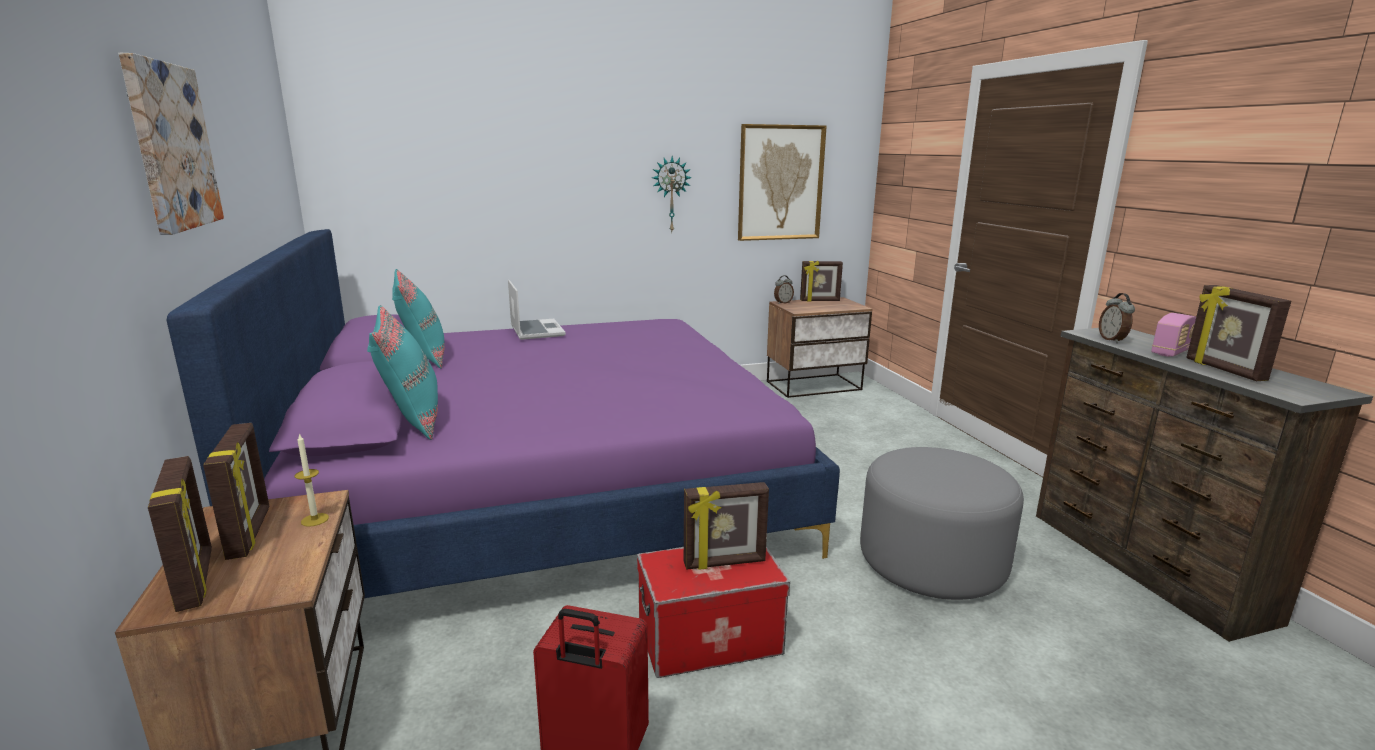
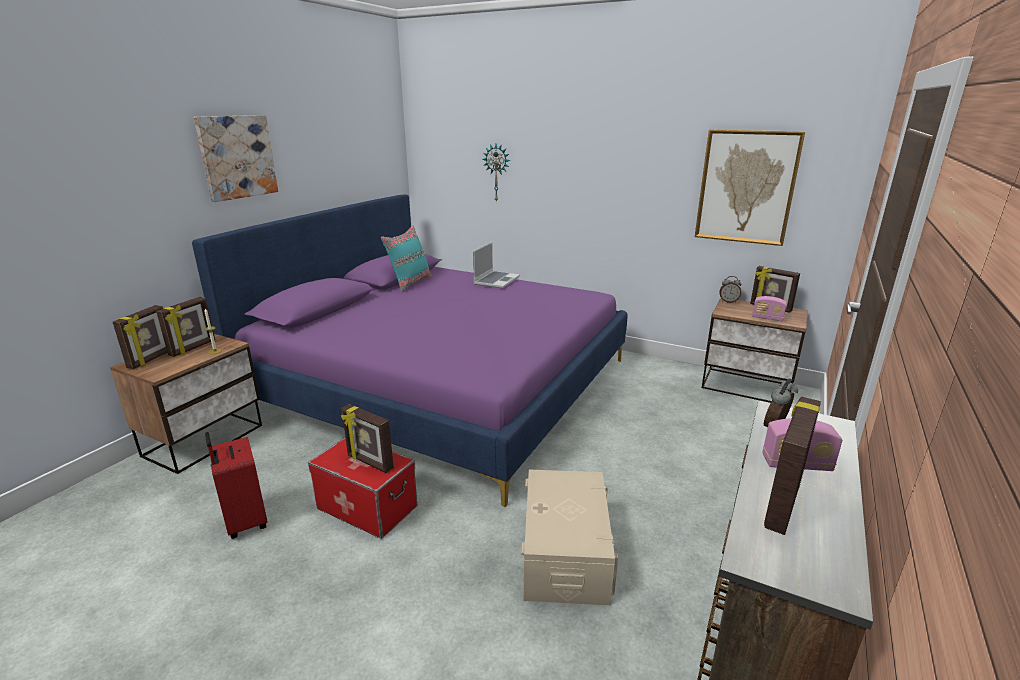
camera: 45 degrees right, 5 degrees up
(411, 420) = (329, 317): turquoise pillow -> none
(671, 194) = (636, 189): wall clock -> wall clock (497, 172)
(835, 308) = (767, 318): none -> radio
(931, 562) = (565, 553): grey ottoman -> beige storage box

